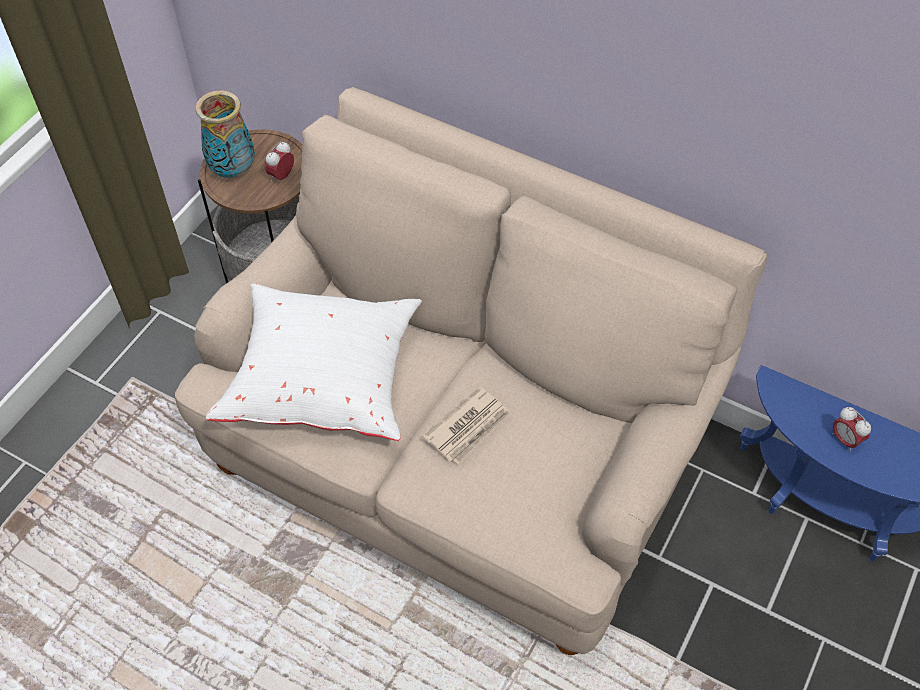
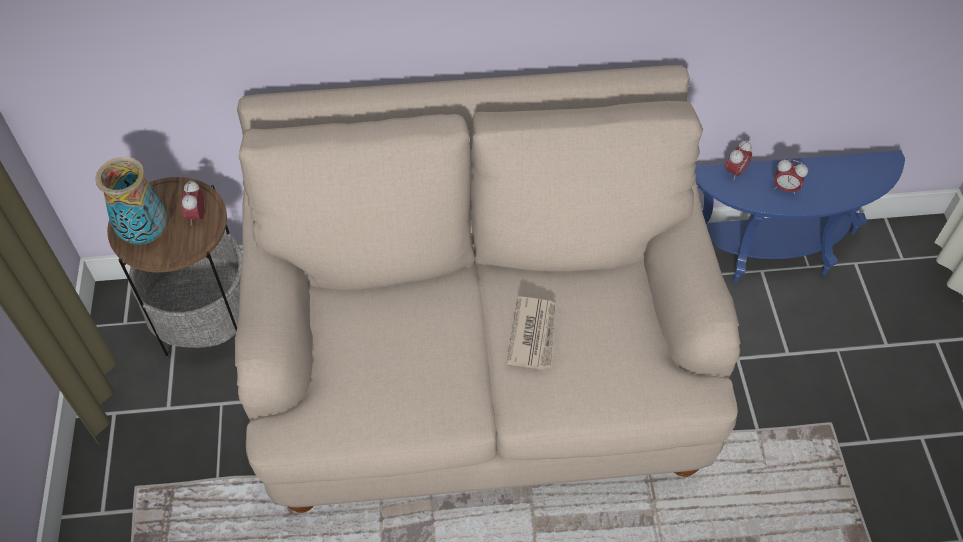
camera: 35 degrees left, 0 degrees up
(323, 379) = (381, 366): white pillow -> none
(805, 396) = (735, 172): none -> alarm clock

